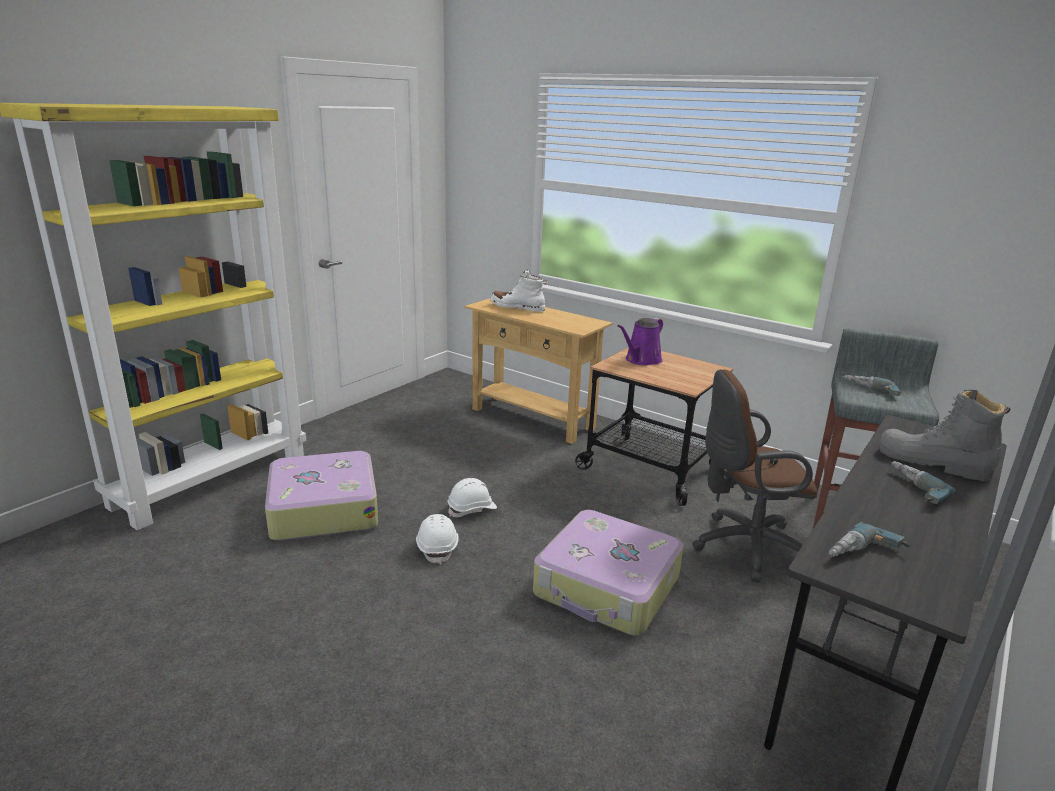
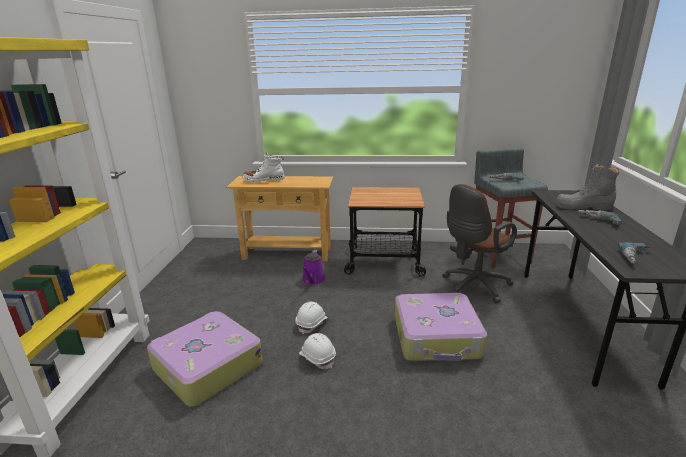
camera: 30 degrees left, 0 degrees up
(641, 360) = (369, 195): purple watering can -> purple watering can (313, 280)

